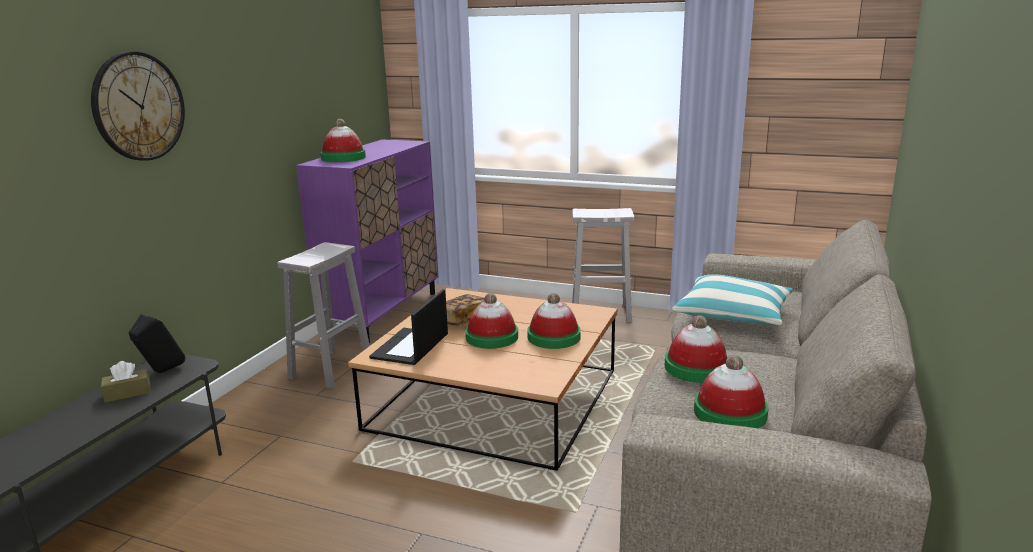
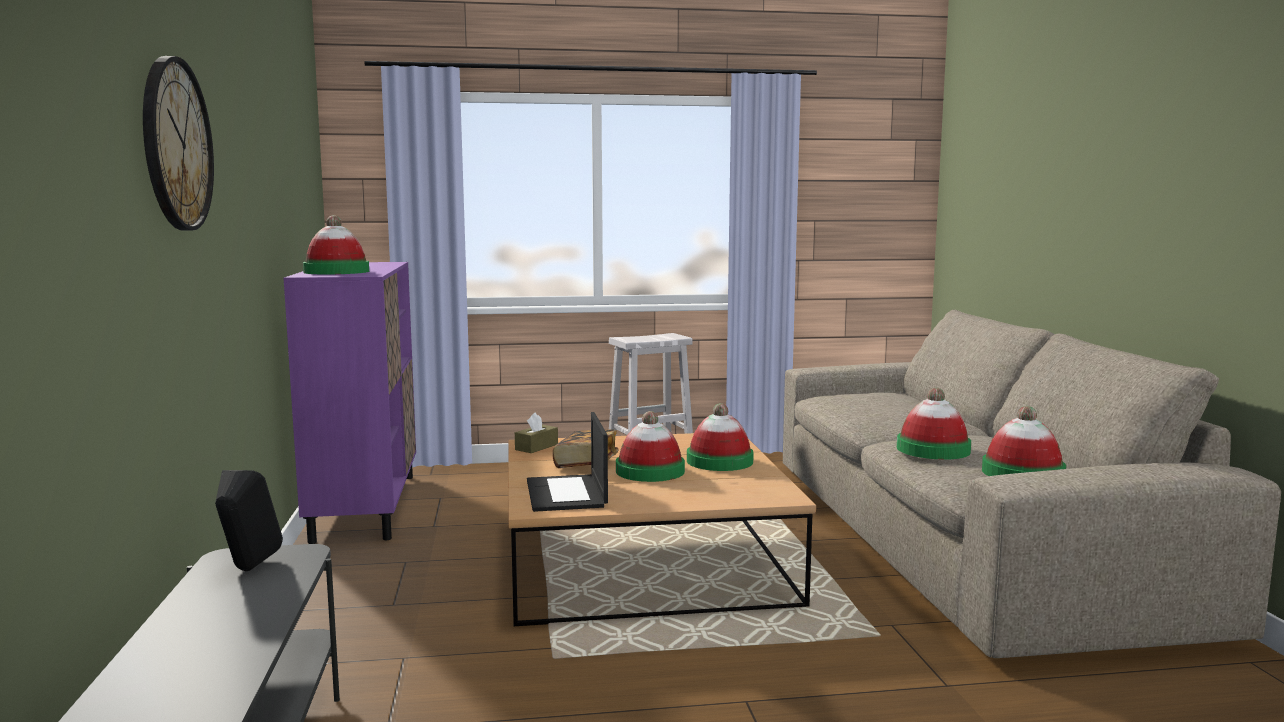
camera: 30 degrees left, 10 degrees down
(128, 393) = (233, 601): brown tissue box -> brown tissue box (536, 447)
(331, 368) = (374, 573): white stool -> none
(733, 314) = (884, 412): pillow -> none

